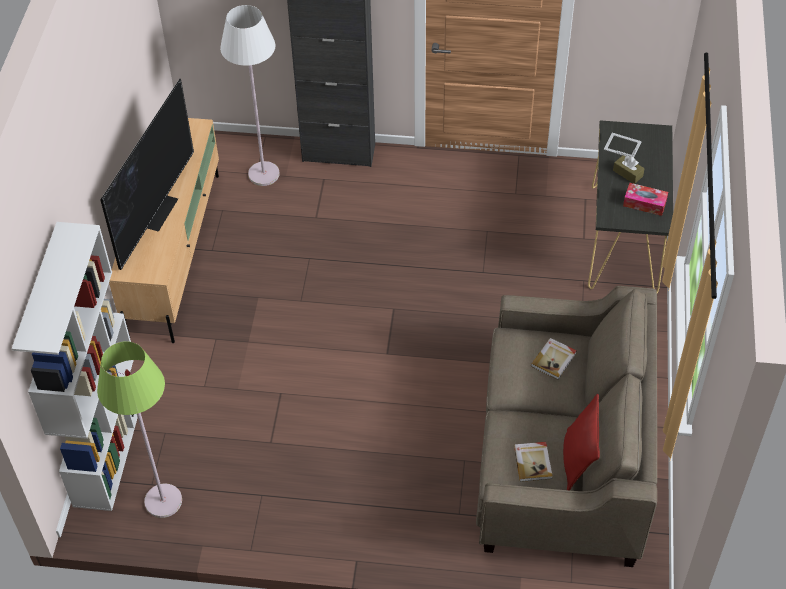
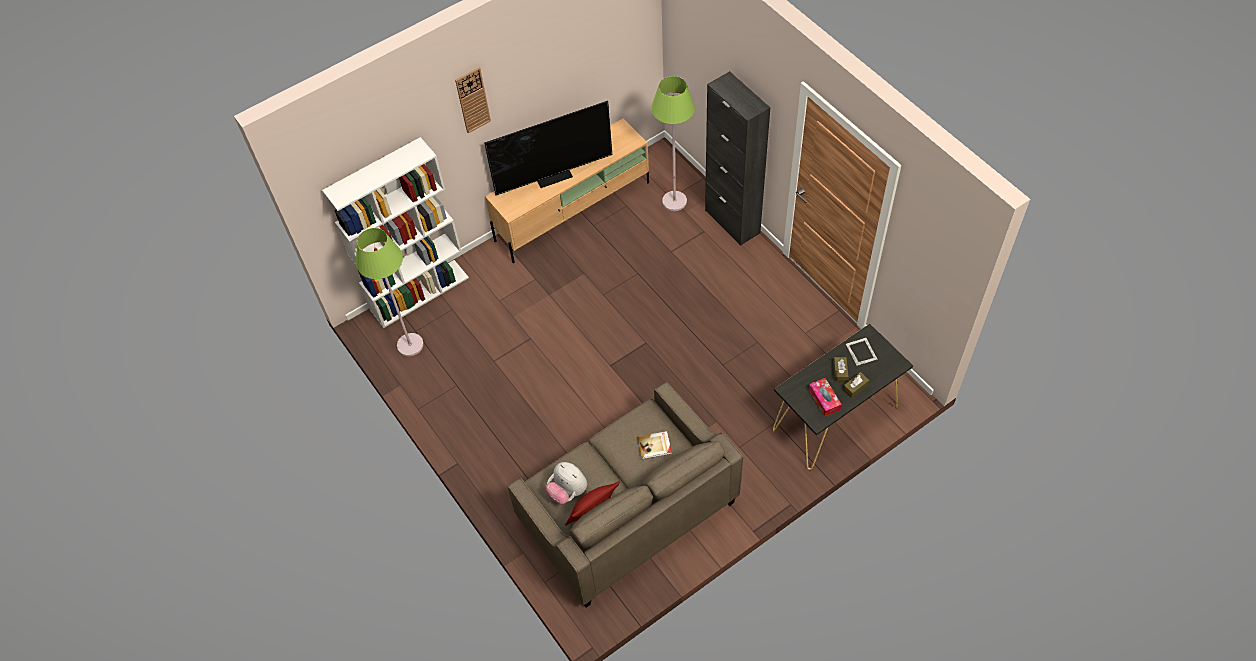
camera: 50 degrees right, 5 degrees up
(75, 147) = (472, 100): none -> wall clock
(264, 174) = (674, 201): white floor lamp -> green floor lamp
(533, 462) = (567, 491): book -> plush toy
(654, 175) = (855, 387): none -> brown tissue box

